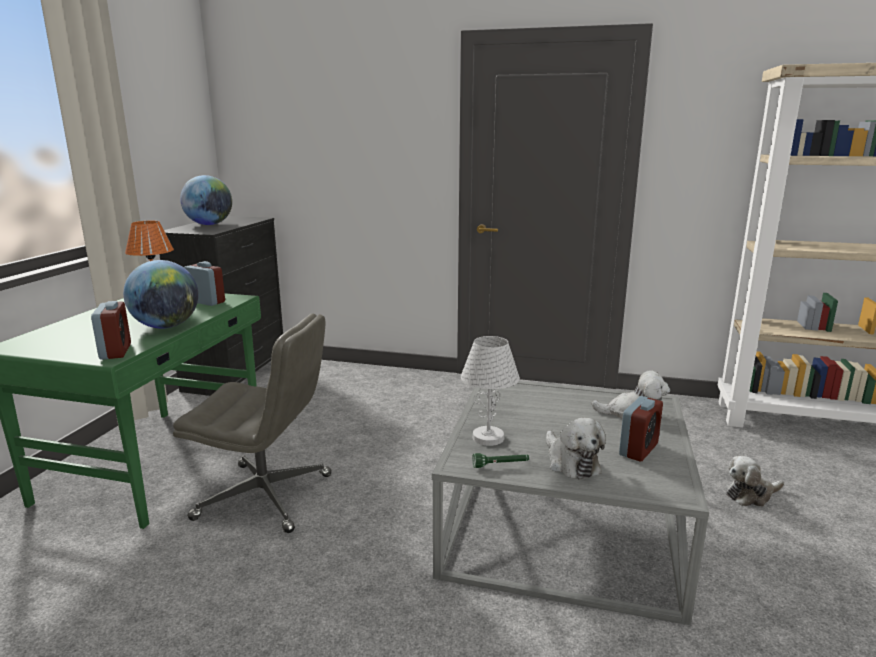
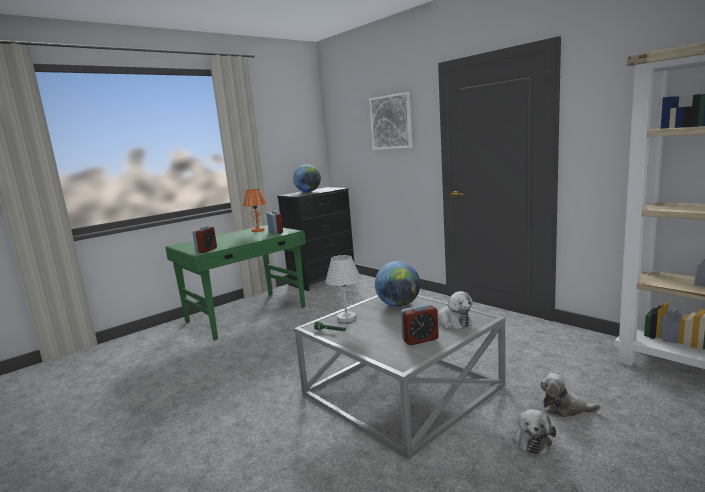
camera: 35 degrees right, 5 degrees down
(166, 326) = (241, 242): globe -> globe (398, 305)
(266, 496) = (273, 339): grey office chair -> none
(366, 114) = (391, 122): none -> picture
(571, 462) = (369, 337): plush toy -> plush toy (532, 439)

